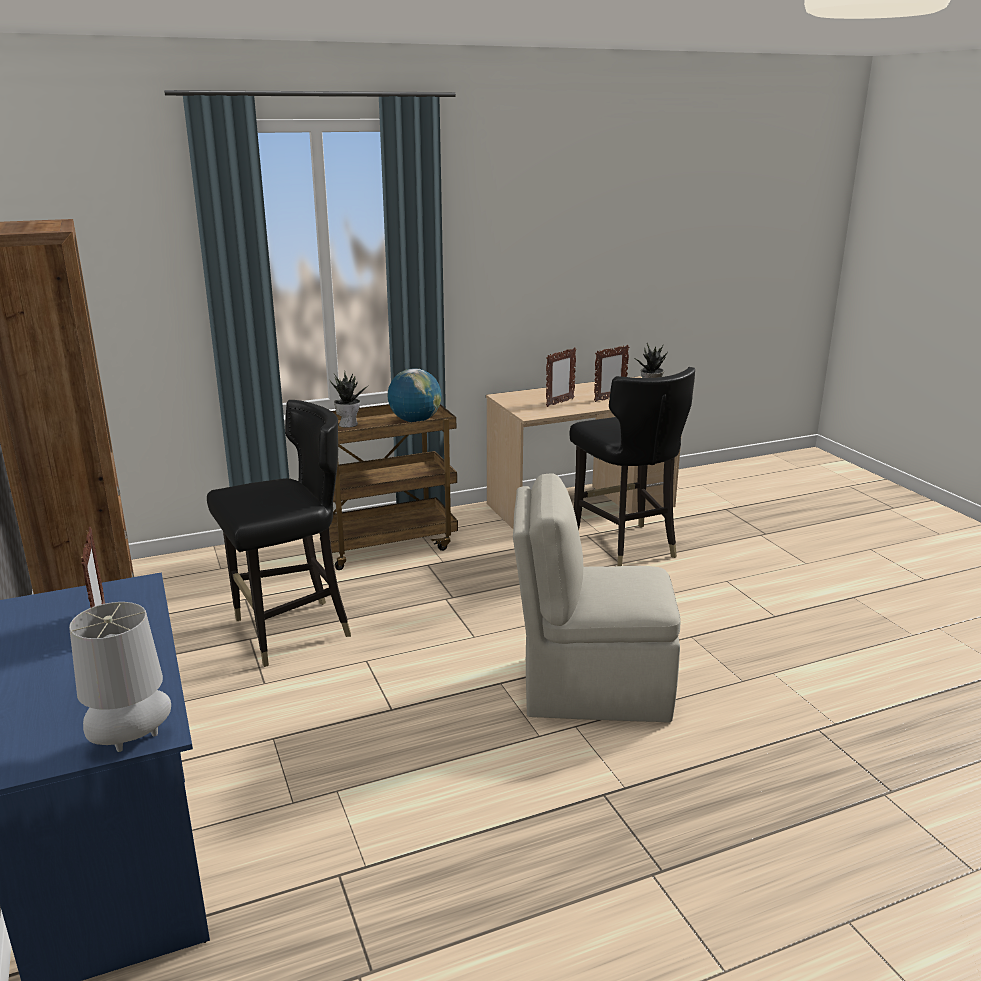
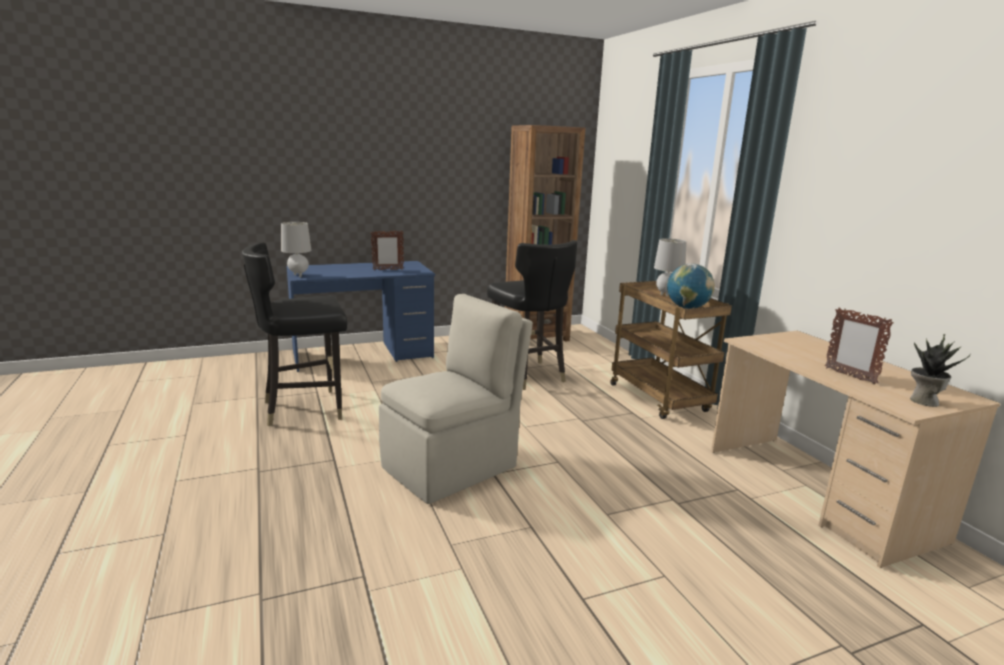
camera: 90 degrees right, 5 degrees down
(348, 424) = (666, 294): potted plant -> grey table lamp
(559, 403) = (802, 353): picture frame -> none
(591, 687) = (452, 466): beige chair -> beige chair turned 45 degrees clockwise
(624, 546) = (723, 511): black chair -> black chair (305, 408)

